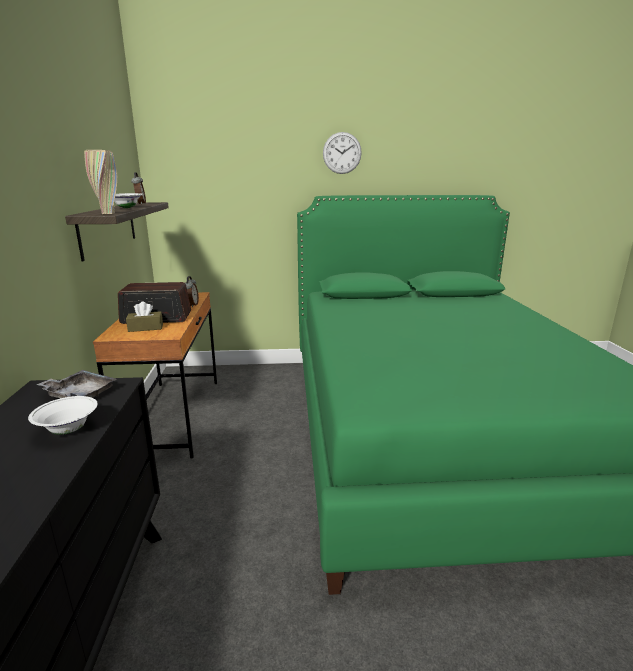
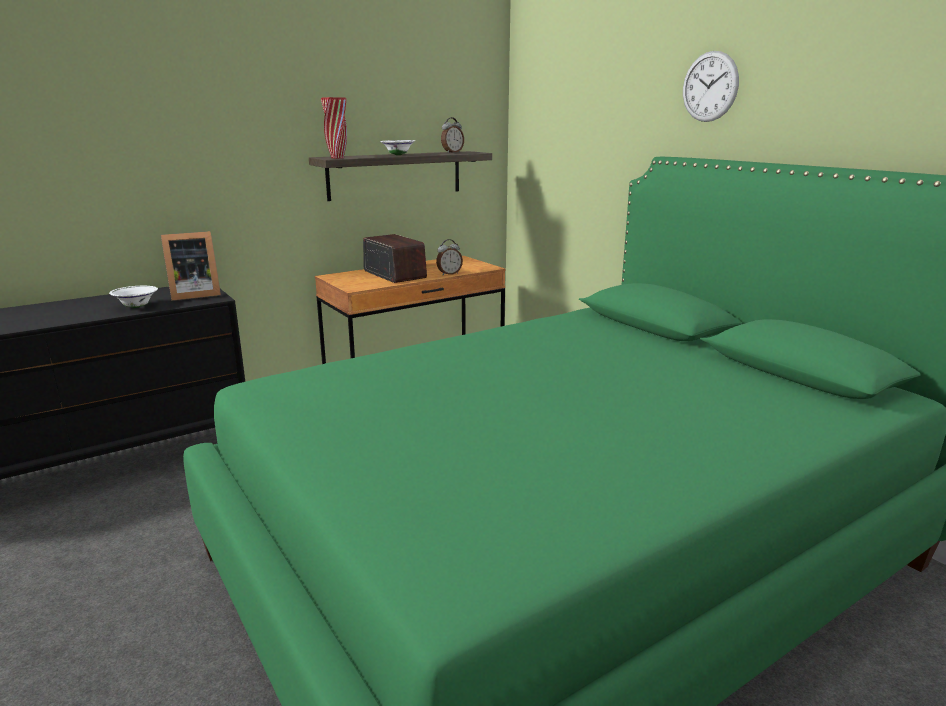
camera: 60 degrees right, 0 degrees up
(79, 394) = (193, 295): grey tray -> picture frame
(108, 213) = (337, 158): beige vase -> red vase
(145, 328) = (363, 278): brown tissue box -> none

